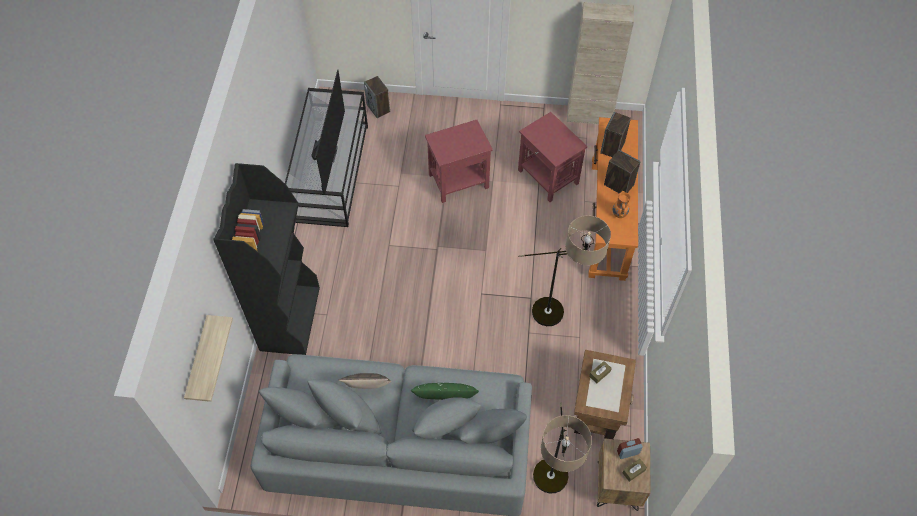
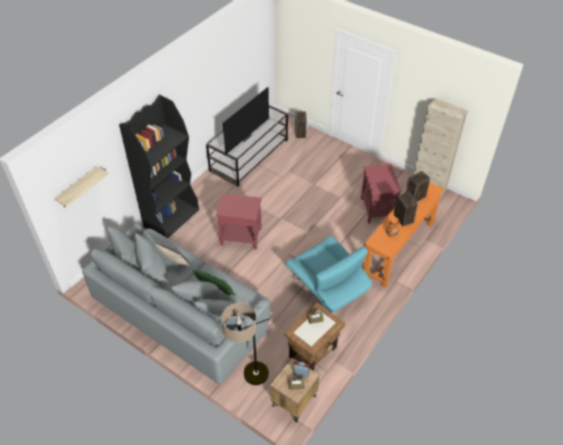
camera: 30 degrees right, 10 degrees down
(458, 180) = (319, 189): red side table -> red side table (241, 236)
(560, 317) = (327, 288): floor lamp -> turquoise armchair

